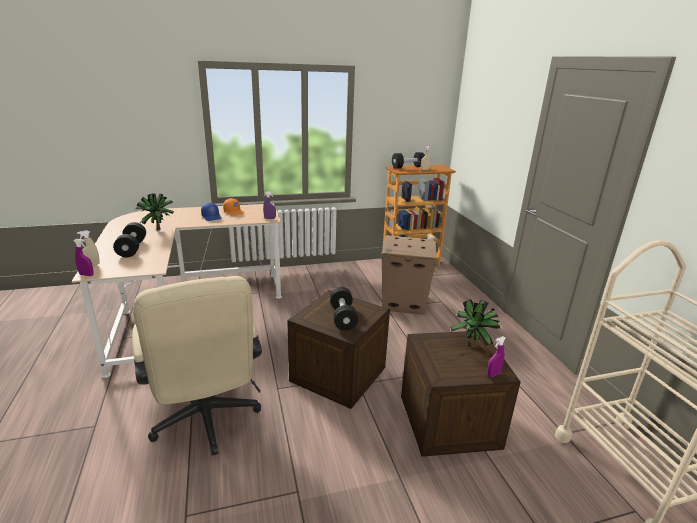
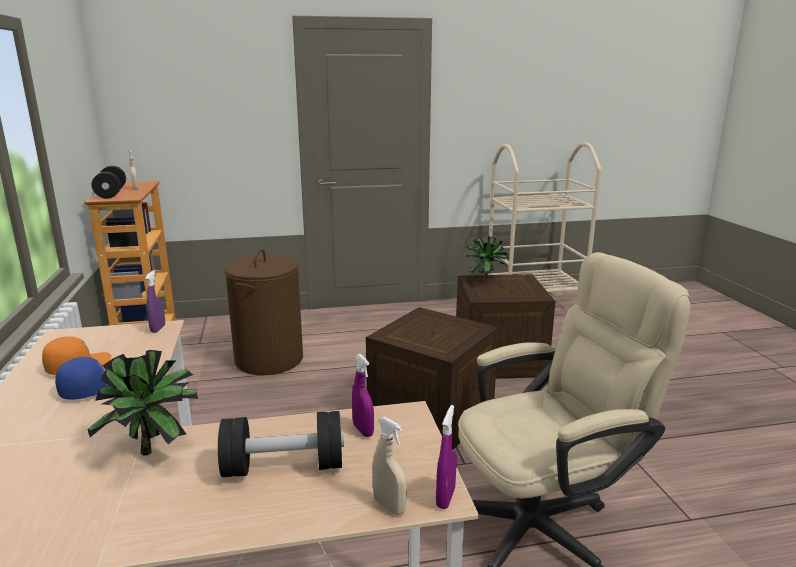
camera: 85 degrees left, 5 degrees down
(343, 317) = (441, 330): black dumbbell -> none
(404, 302) = (269, 359): cardboard box -> brown laundry basket
(493, 374) = (526, 280): purple spray bottle -> purple spray bottle (363, 430)

